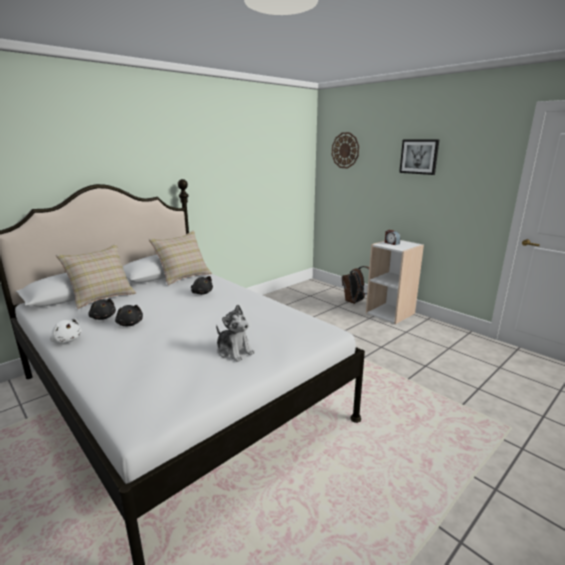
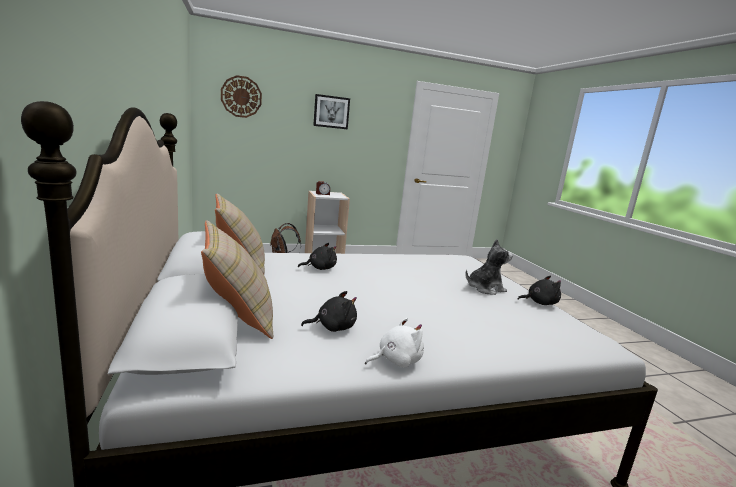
camera: 65 degrees left, 5 degrees down
(130, 324) = (379, 315): black plush toy -> black plush toy (539, 303)

